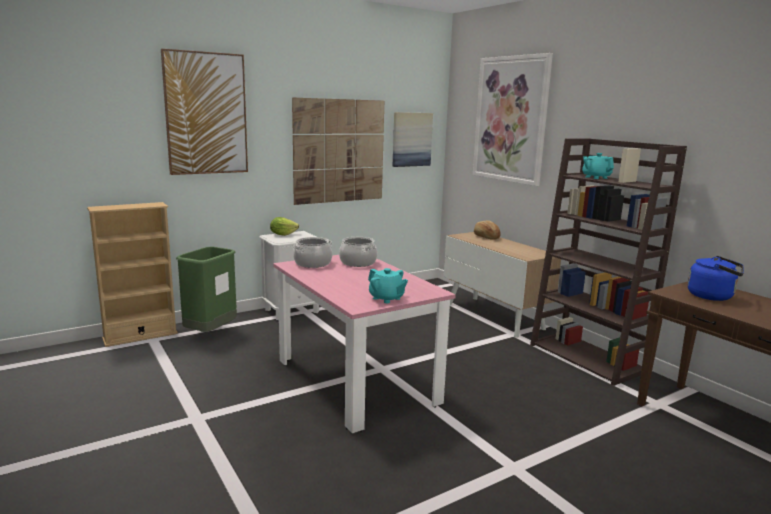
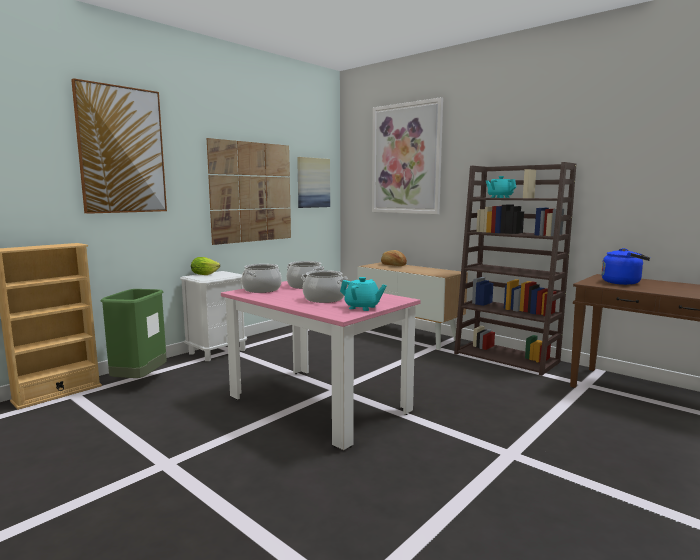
camera: 15 degrees left, 5 degrees down
(360, 282) = (324, 299): none -> cooking pot

